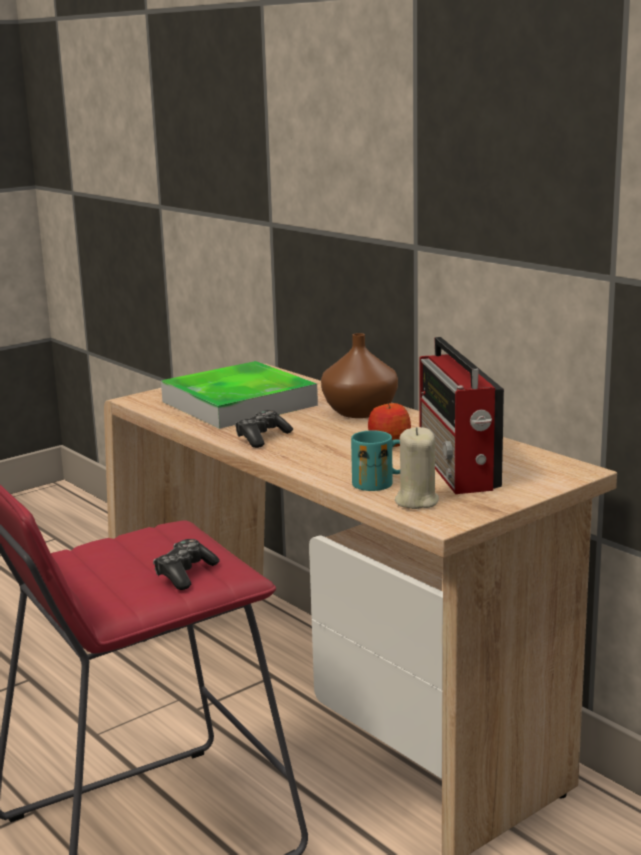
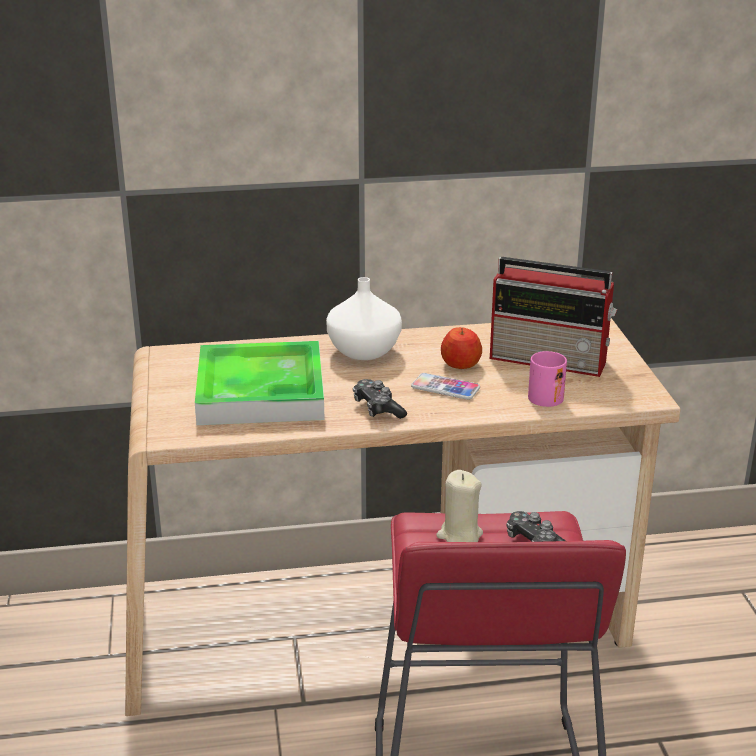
camera: 60 degrees left, 10 degrees up
(334, 448) = (445, 388): none -> phone
(358, 412) = (362, 351): brown vase -> white vase
(381, 483) = (548, 394): turquoise mug -> pink mug
(416, 501) = (600, 394): beige candle -> beige candle (459, 535)

